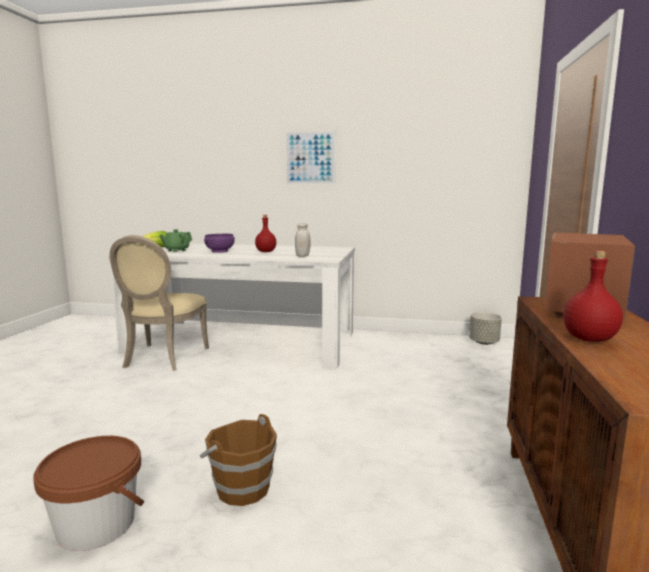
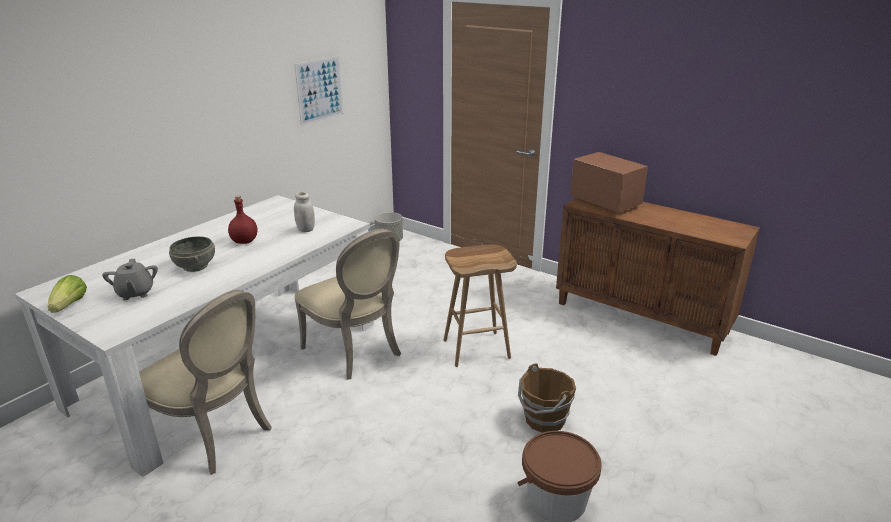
camera: 65 degrees left, 15 degrees up
(176, 250) = (135, 293): green teapot -> grey teapot
(220, 251) = (196, 266): purple bowl -> grey bowl
(290, 372) = (356, 351): none -> beige chair
(310, 158) = (201, 97): picture -> picture (320, 90)
(347, 420) = (477, 348): none -> brown stool
(590, 339) = (659, 221): red bottle -> none

